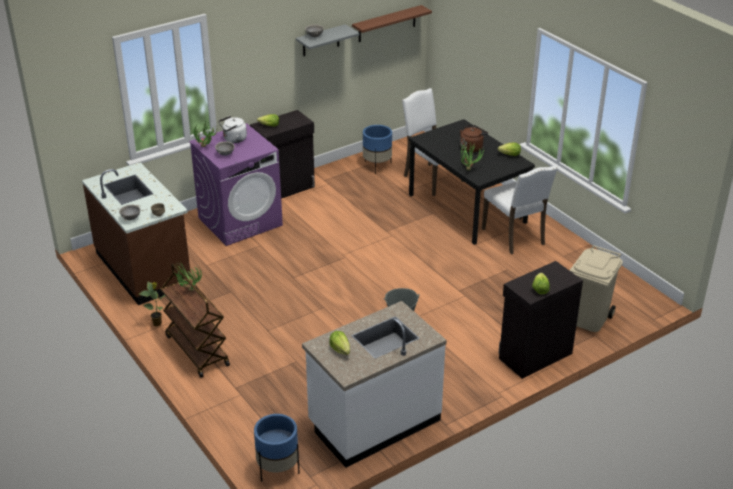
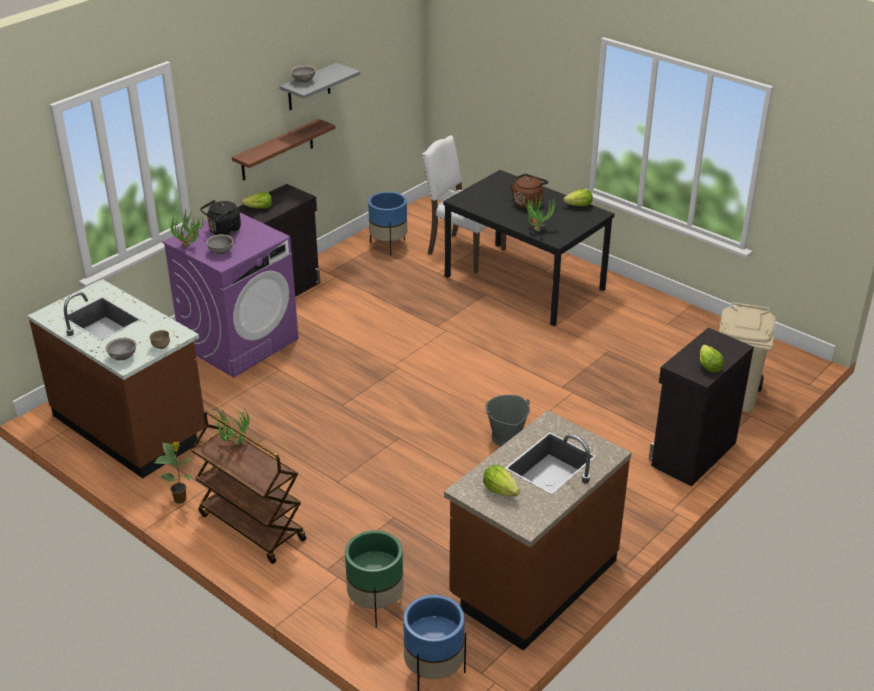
camera: 15 degrees left, 0 degrees up
(233, 139) = (223, 231): white kettle -> black kettle
(258, 417) = (375, 604): none -> green planter
(373, 422) = (532, 580): white counter -> brown counter
(387, 24) = (382, 58): brown shelf -> brown shelf (277, 150)
(515, 237) = (599, 309): white chair -> none

